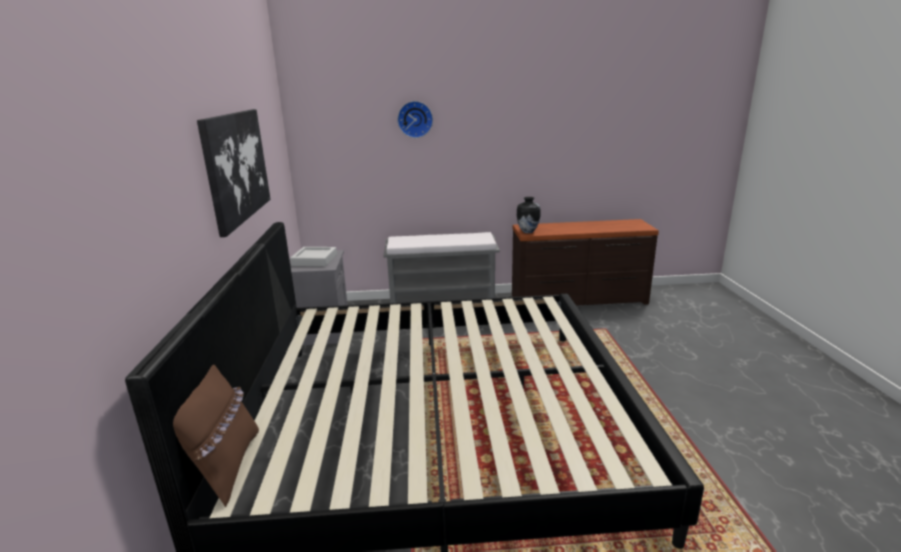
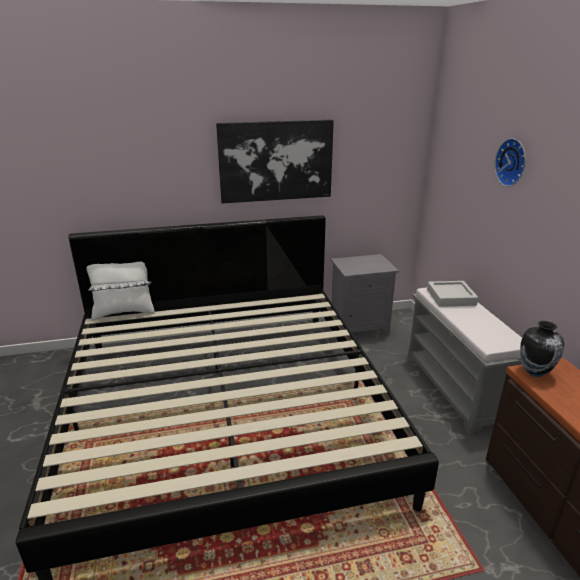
camera: 80 degrees right, 5 degrees up
(225, 466) = (124, 312): brown pillow -> white pillow
(314, 260) = (363, 263): grey tray -> grey tray (451, 297)

